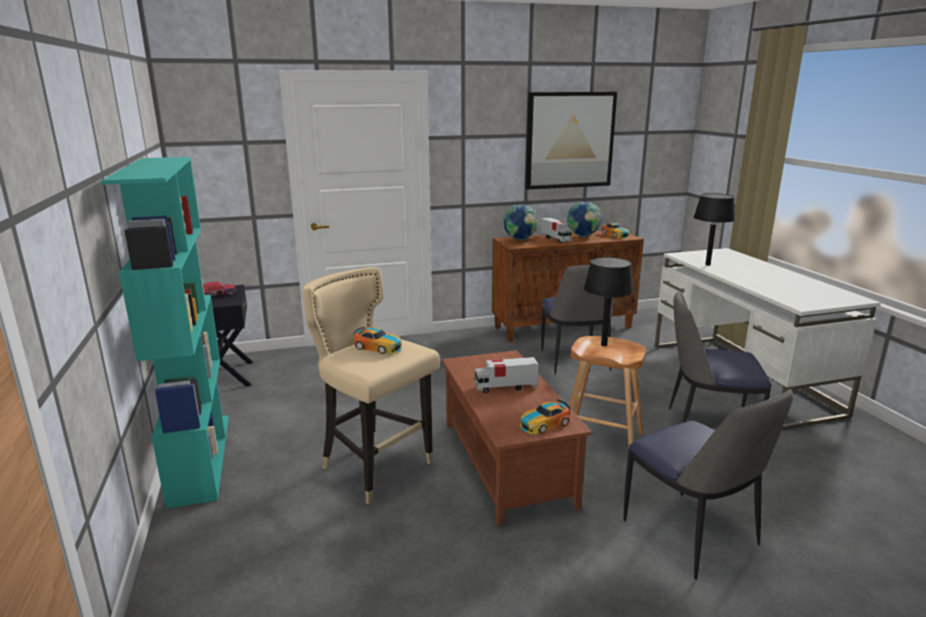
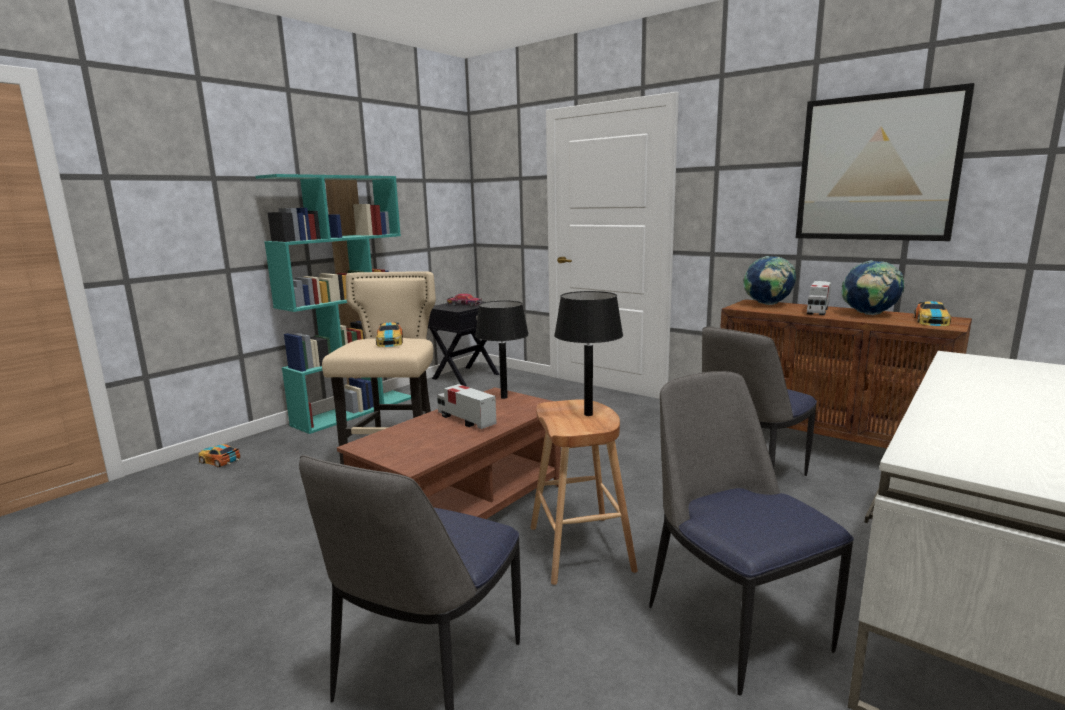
camera: 55 degrees right, 5 degrees down
(544, 423) = (403, 453): toy car -> toy car (219, 460)
(707, 265) = (961, 375): black table lamp -> black table lamp (504, 397)

